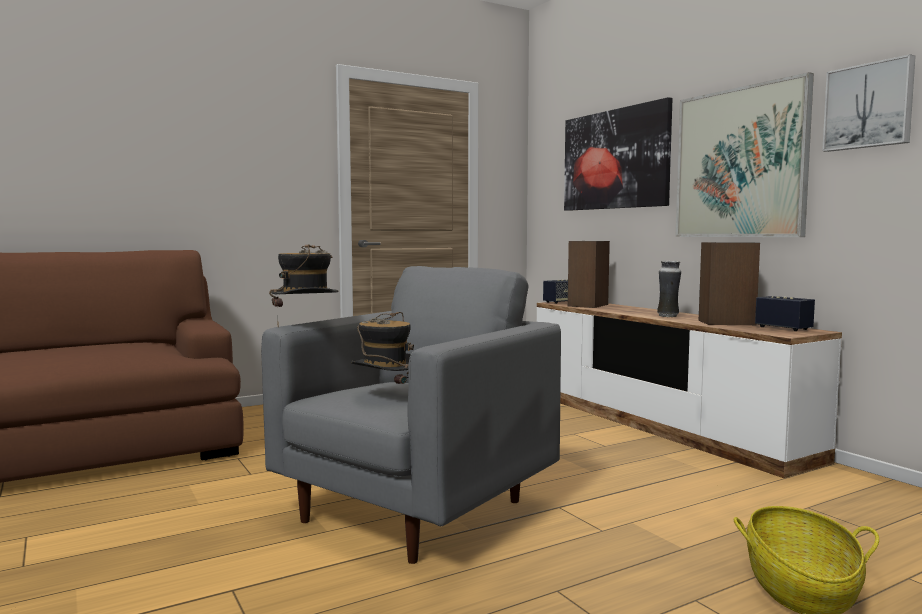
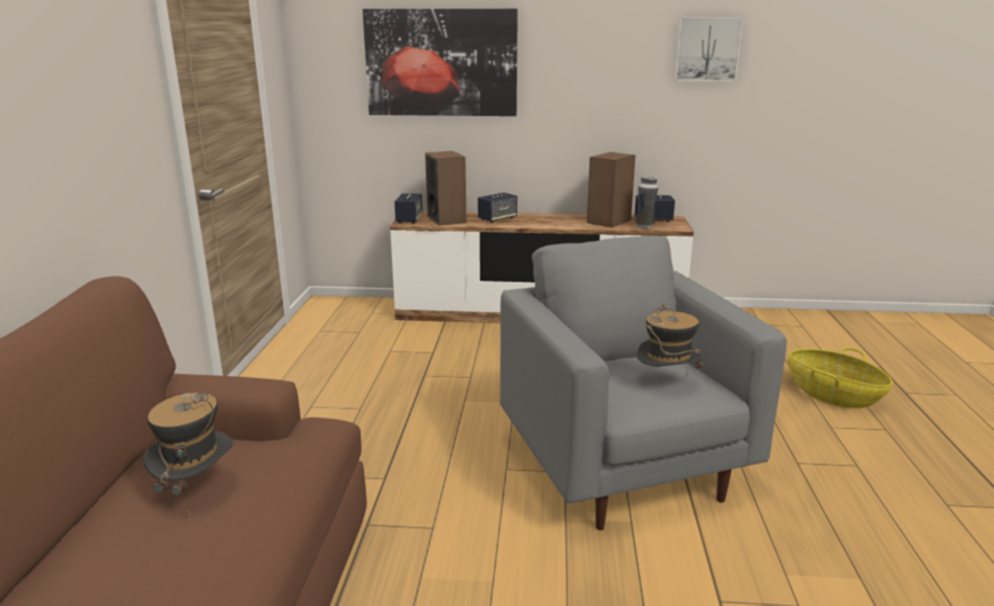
camera: 55 degrees left, 15 degrees up
(306, 324) = (581, 343): hat -> hat (197, 491)
(629, 309) = (497, 219): none -> speaker
(668, 316) = (553, 222): vase -> vase (645, 226)
(740, 163) = (594, 82): picture -> none

